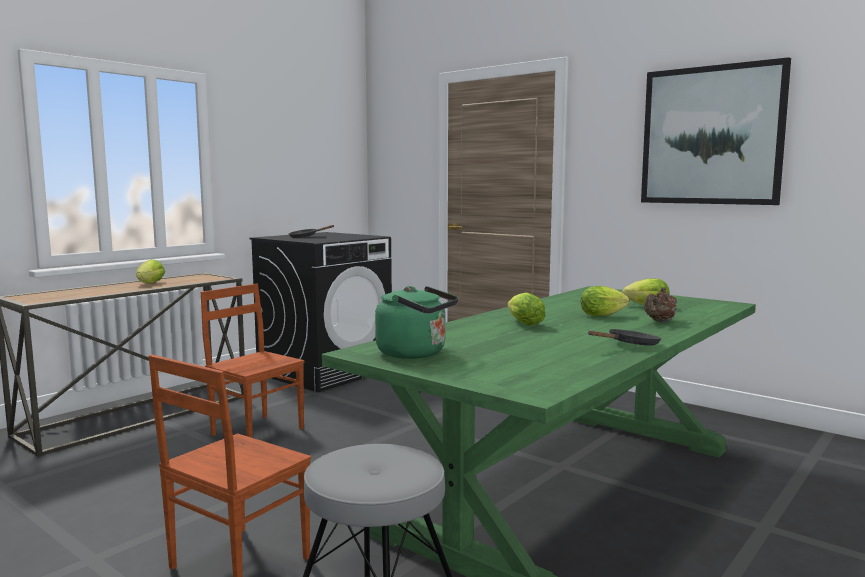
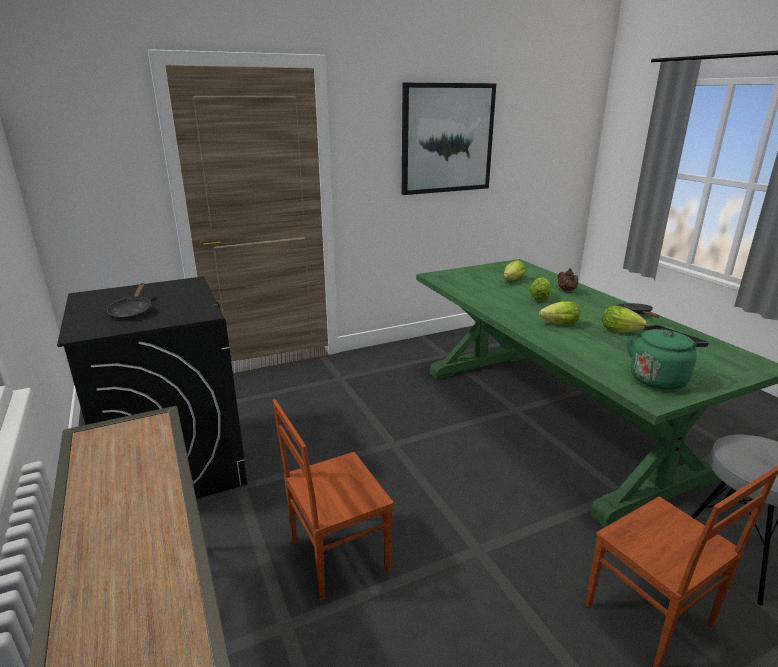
camera: 65 degrees left, 15 degrees up
(149, 284) = (118, 494): lettuce -> lettuce (622, 331)

